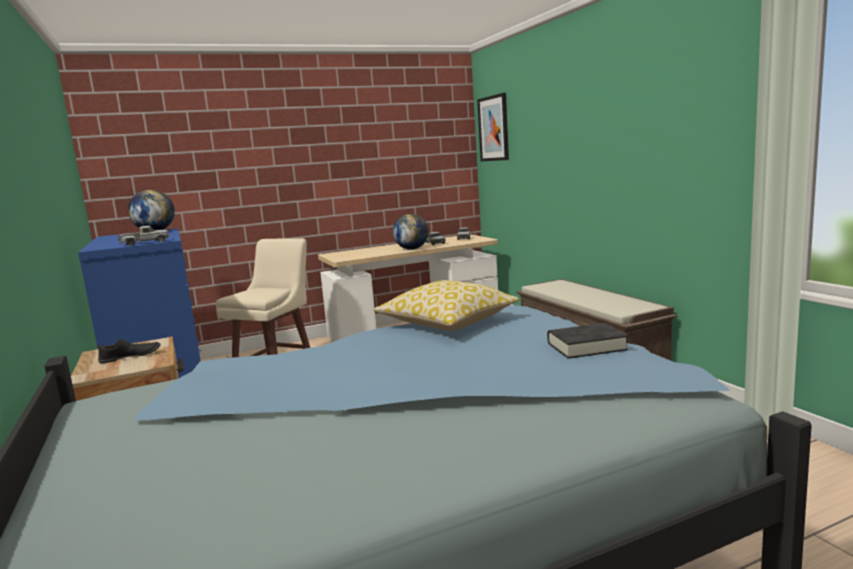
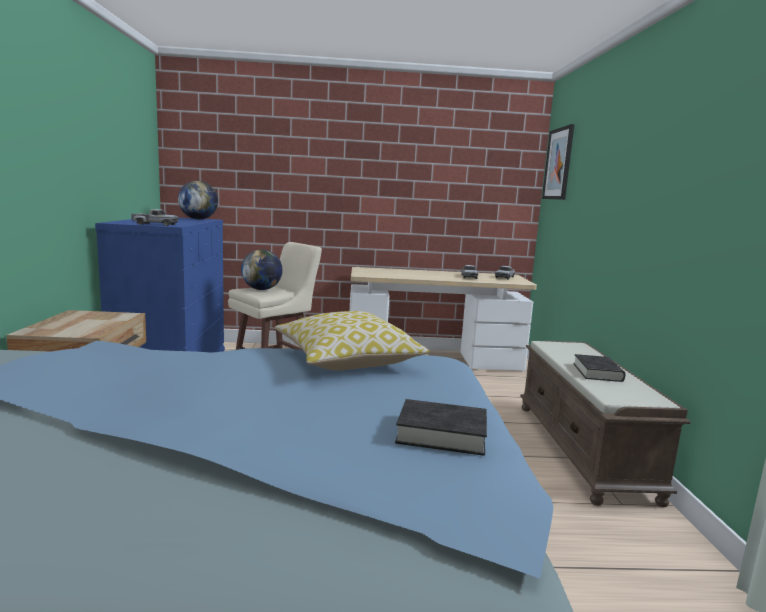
camera: 20 degrees right, 0 degrees up
(130, 356) = (86, 323): black shoe -> none
(412, 249) = (438, 278): globe -> globe (261, 289)
(594, 297) = (597, 372): none -> black book

